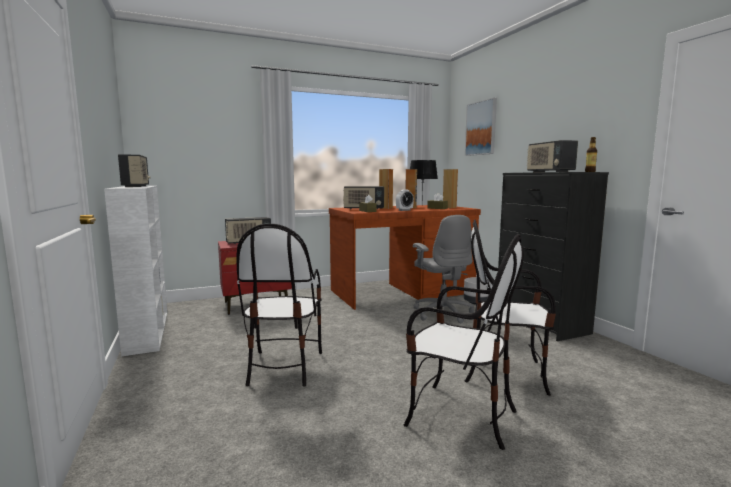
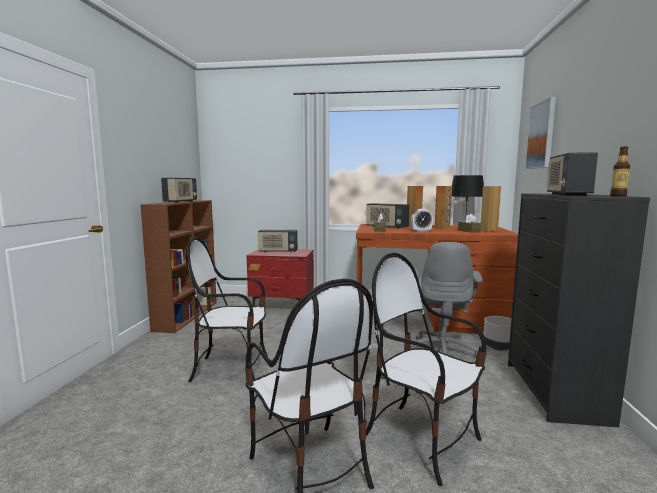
camera: 30 degrees right, 0 degrees up
(147, 331) = (187, 315): white bookcase -> brown bookcase
(283, 367) = (232, 369): chair -> chair turned 60 degrees clockwise

